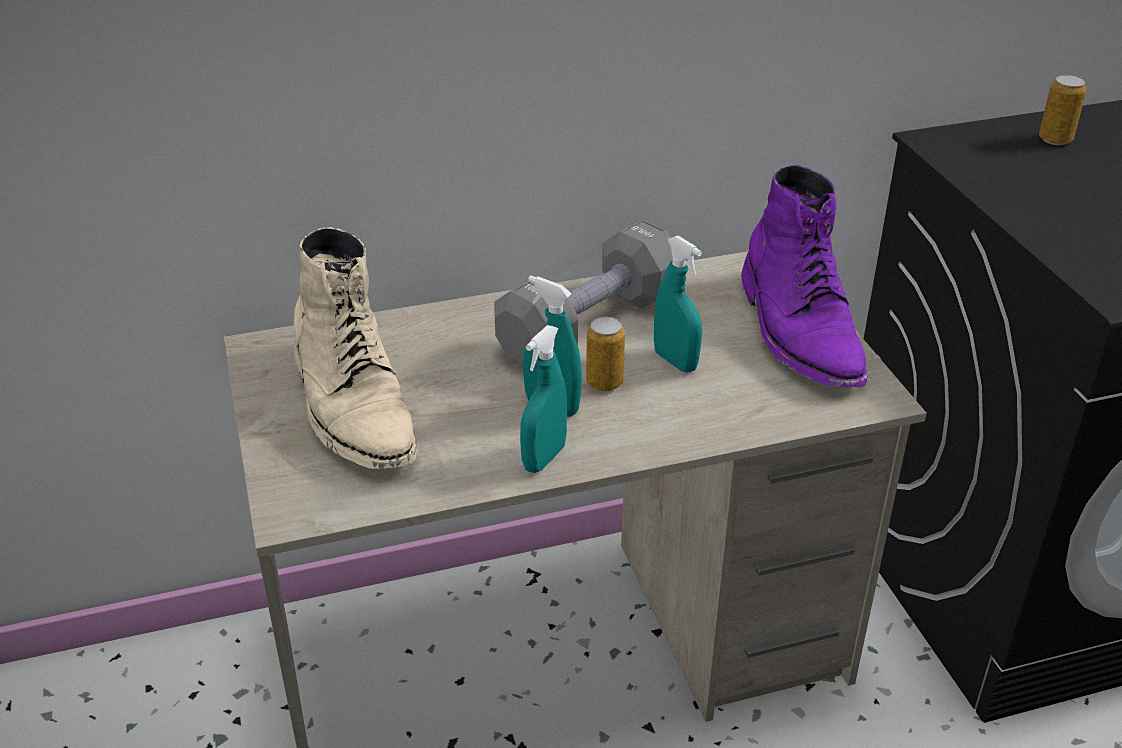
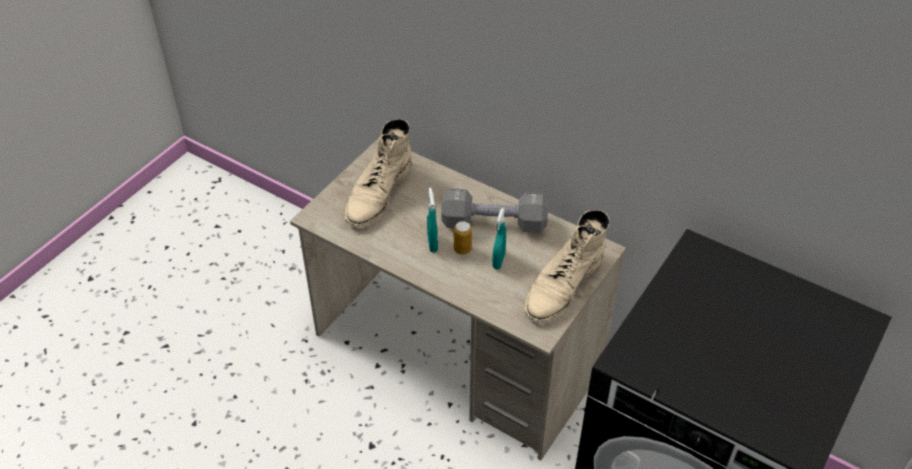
camera: 50 degrees right, 10 degrees up
(544, 458) = (401, 259): turquoise spray bottle -> none
(799, 331) = (562, 286): purple boot -> beige boot
(1055, 139) = (752, 285): can -> none

